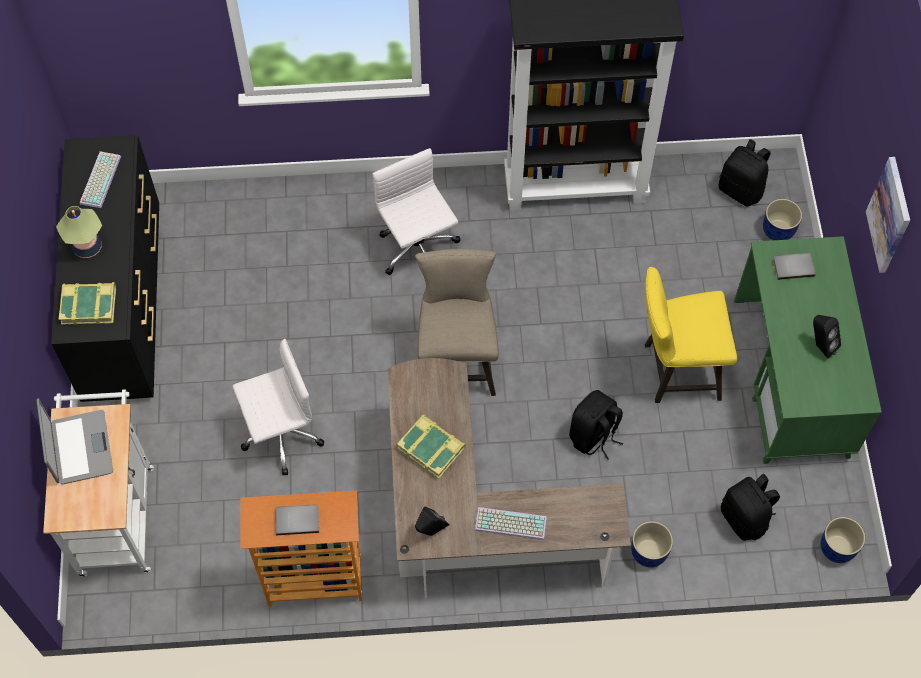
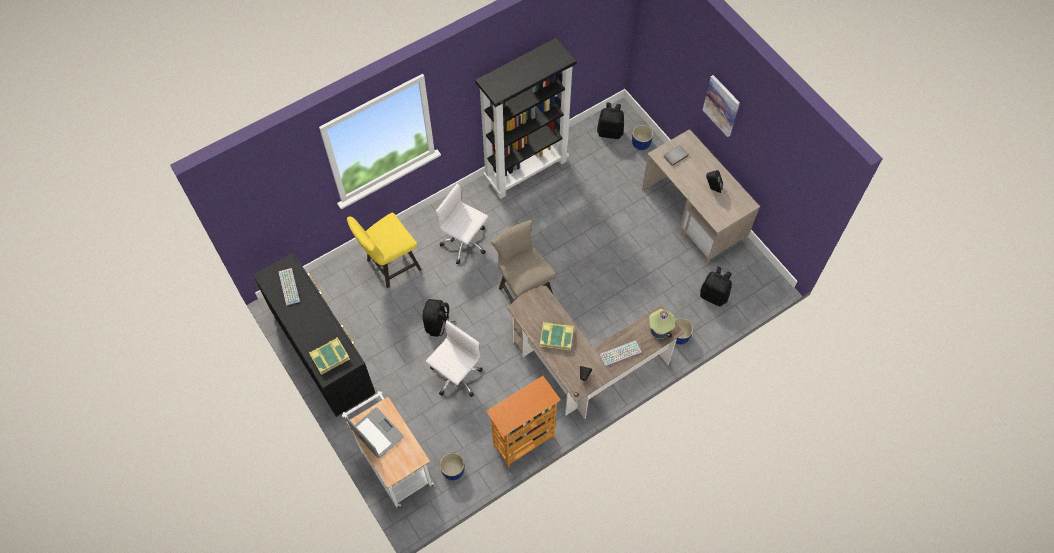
camera: 30 degrees left, 0 degrees up
(87, 246) = (307, 326): table lamp -> table lamp (659, 331)
(297, 519) = (522, 406): grey book -> none
(594, 436) = (616, 293): black backpack -> black backpack (438, 325)
(675, 371) = (635, 240): yellow stool -> yellow stool (390, 266)
(792, 380) = (694, 215): green desk -> beige desk
(836, 547) = (764, 286): blue planter -> blue planter (452, 470)

